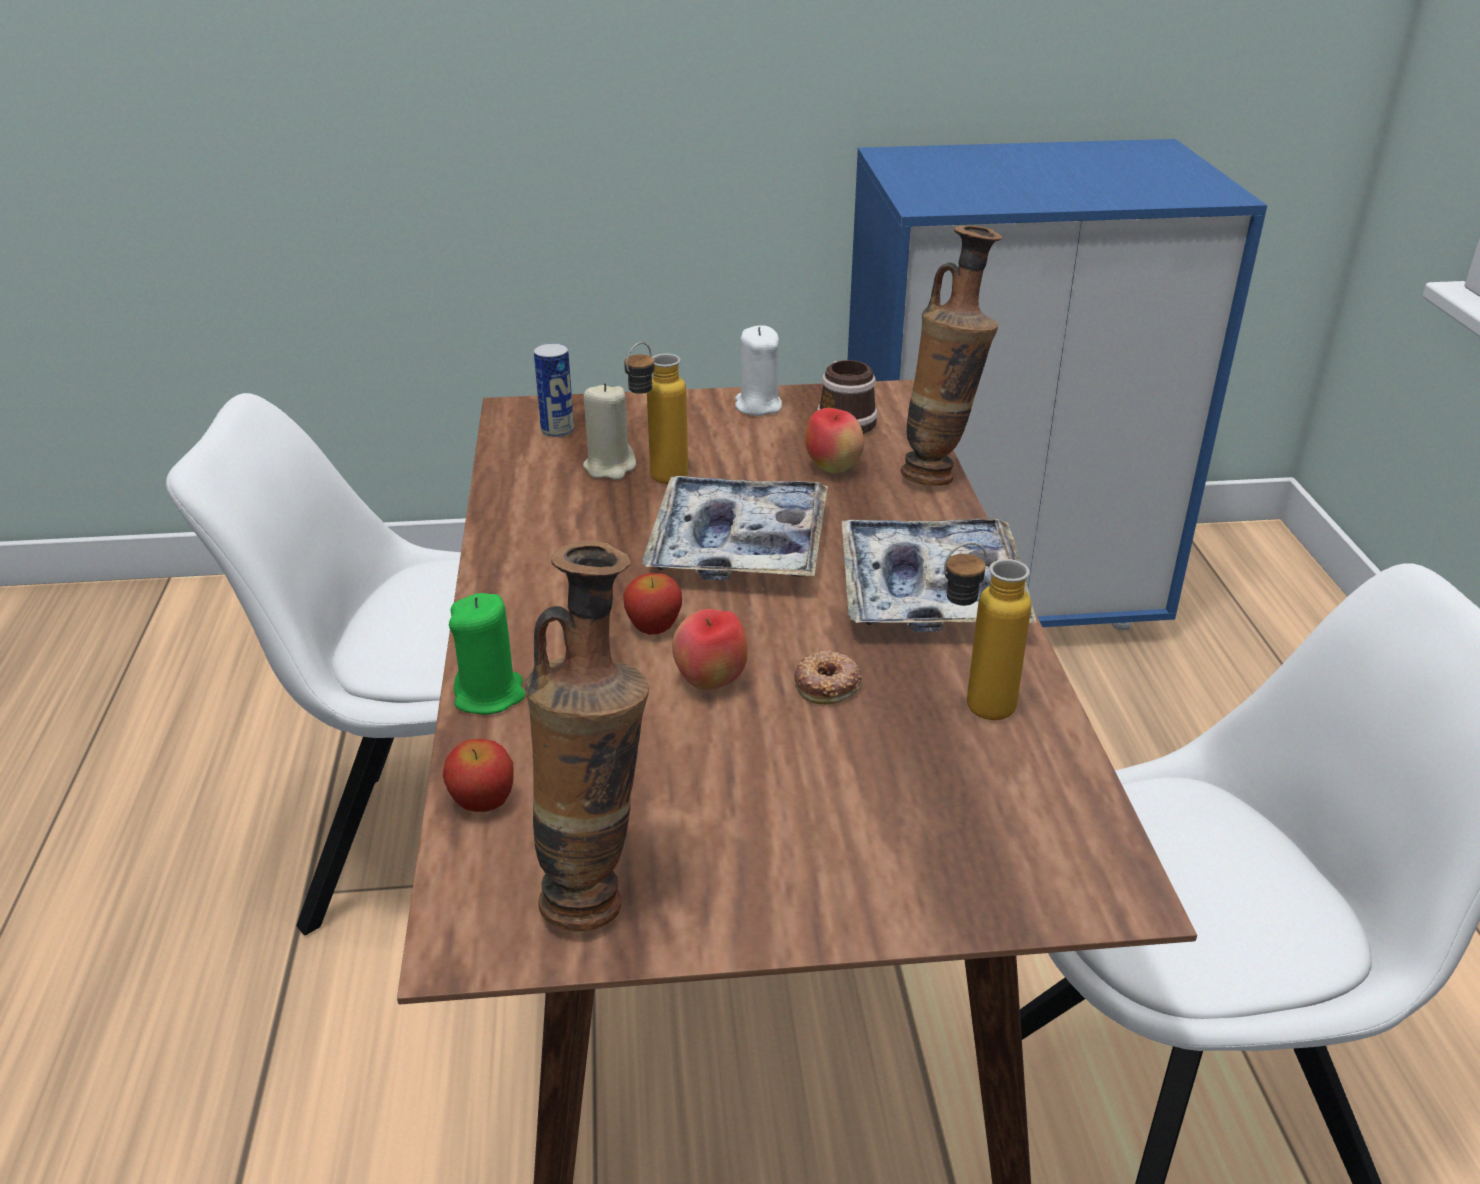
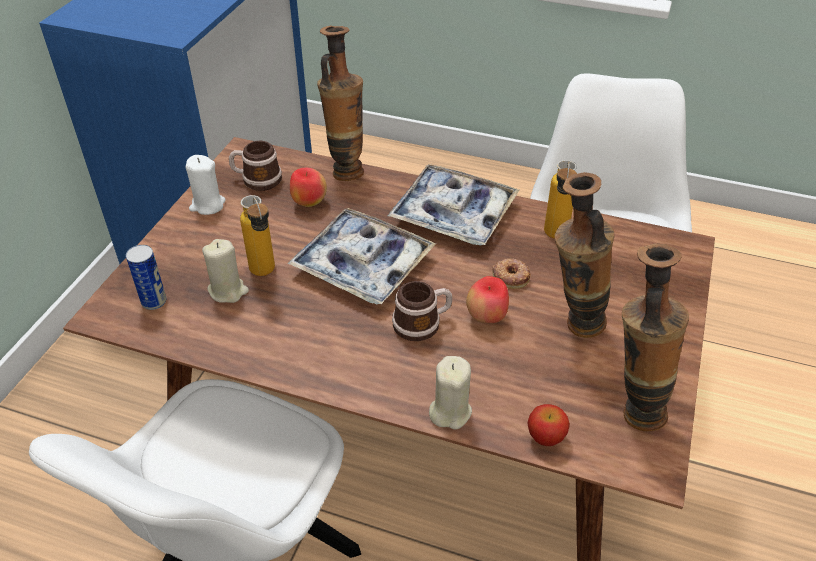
camera: 65 degrees left, 10 degrees up
(490, 695) = (450, 411): green candle -> beige candle
(654, 626) = (422, 323): apple -> mug
(756, 777) = (572, 325): none -> vase

